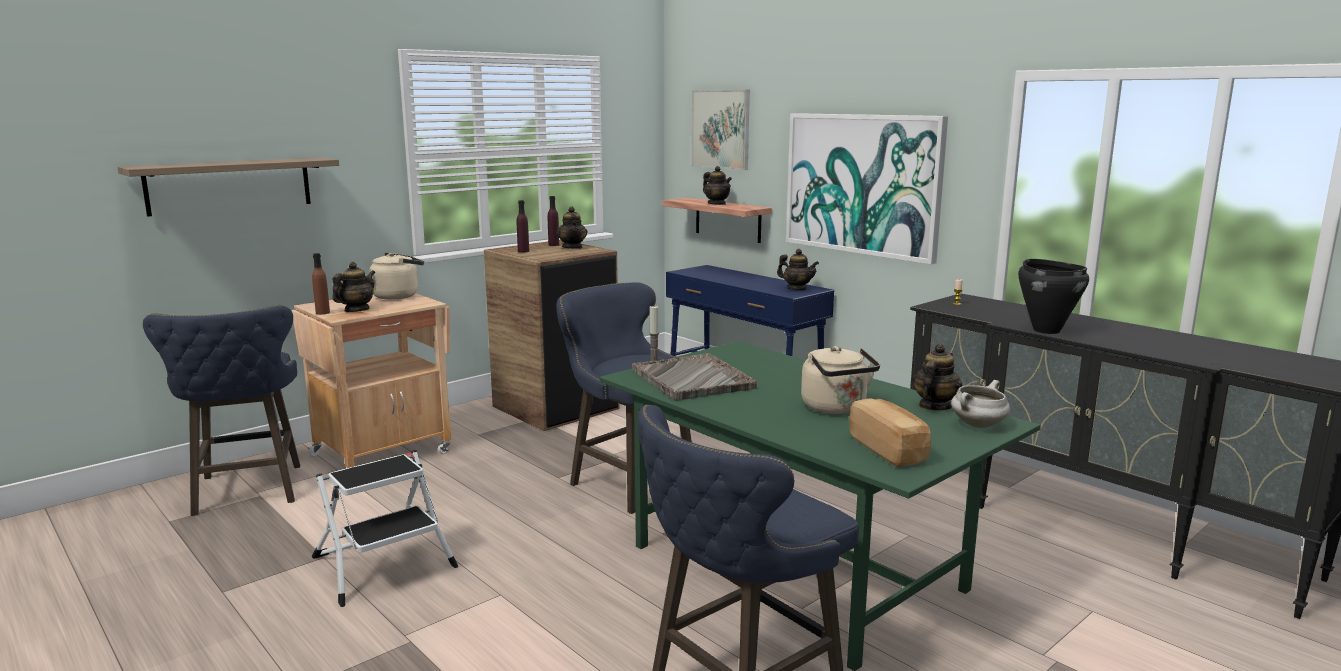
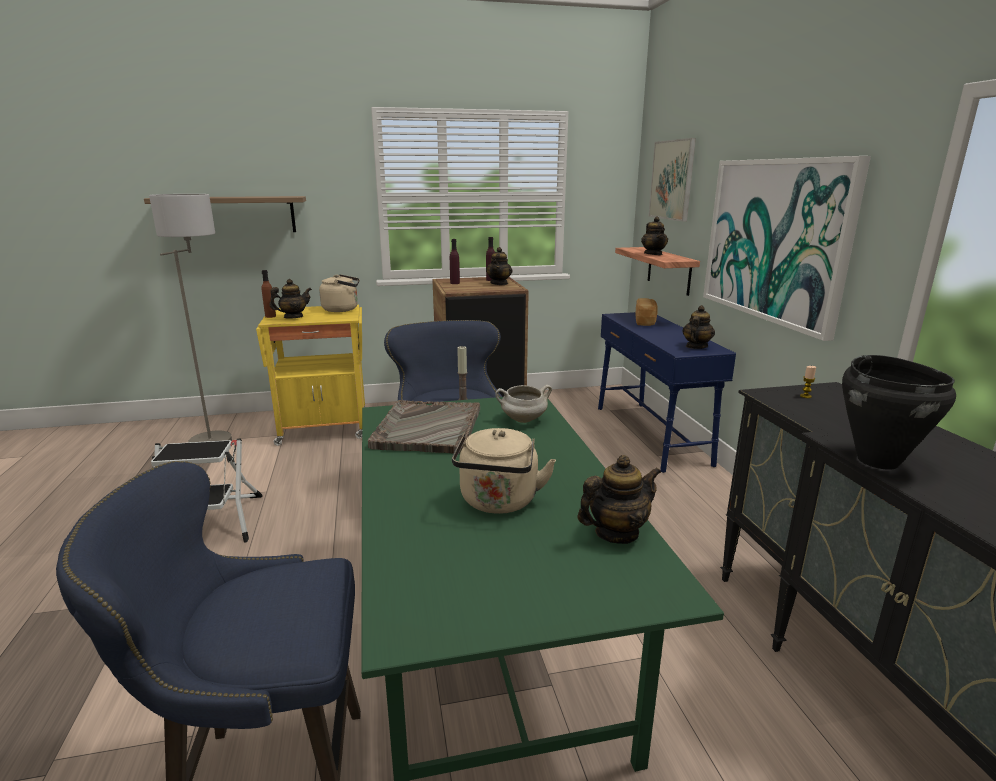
camera: 30 degrees right, 5 degrees up
(247, 492) = (218, 438): blue stool -> grey floor lamp
(383, 453) = (325, 428): brown cart -> yellow cart
(797, 289) = (696, 347): teapot -> teapot turned 120 degrees counterclockwise
(889, 450) = (453, 586): bread -> bread (645, 321)
(978, 425) = (626, 584): white cooking pot -> white cooking pot (523, 420)

